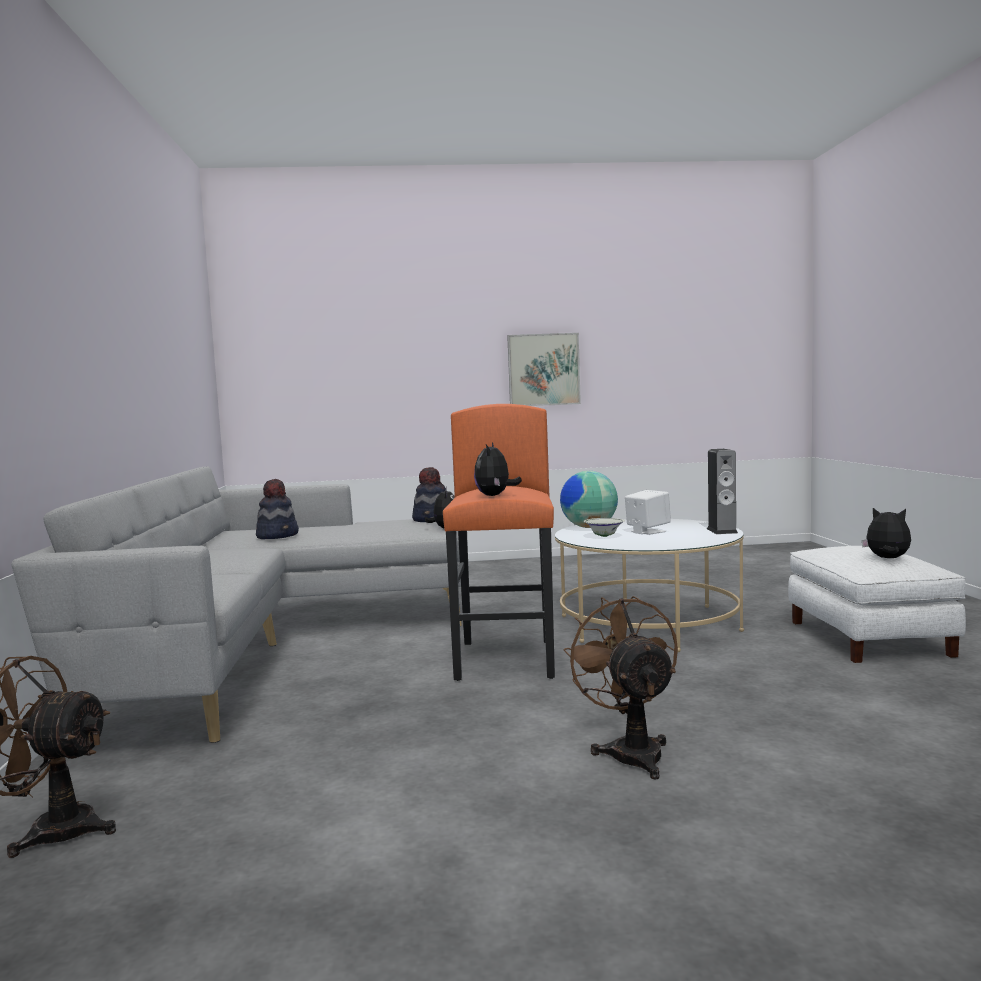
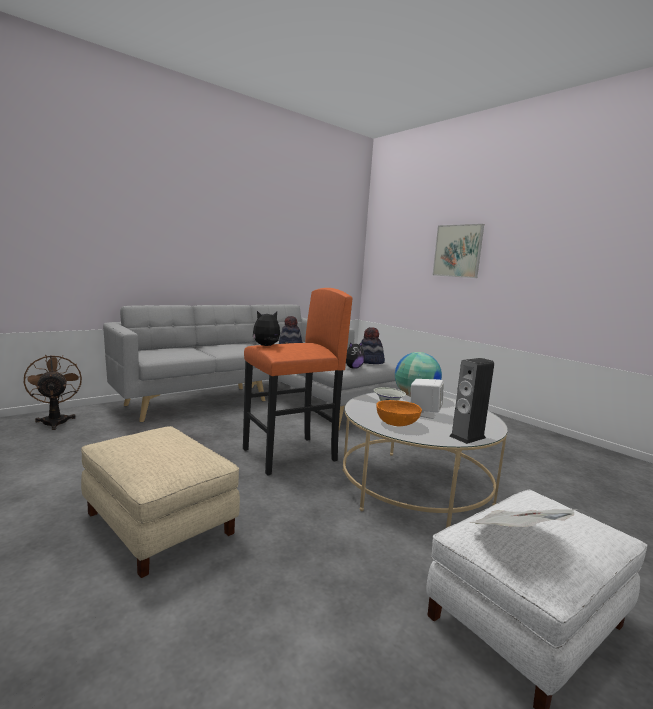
camera: 55 degrees right, 5 degrees up
(543, 370) = (552, 270): picture -> picture (457, 251)
(631, 751) = (158, 524): brown fan -> beige ottoman
(670, 540) = (397, 423): none -> orange bowl
(887, 558) = (516, 538): plush toy -> newspaper

